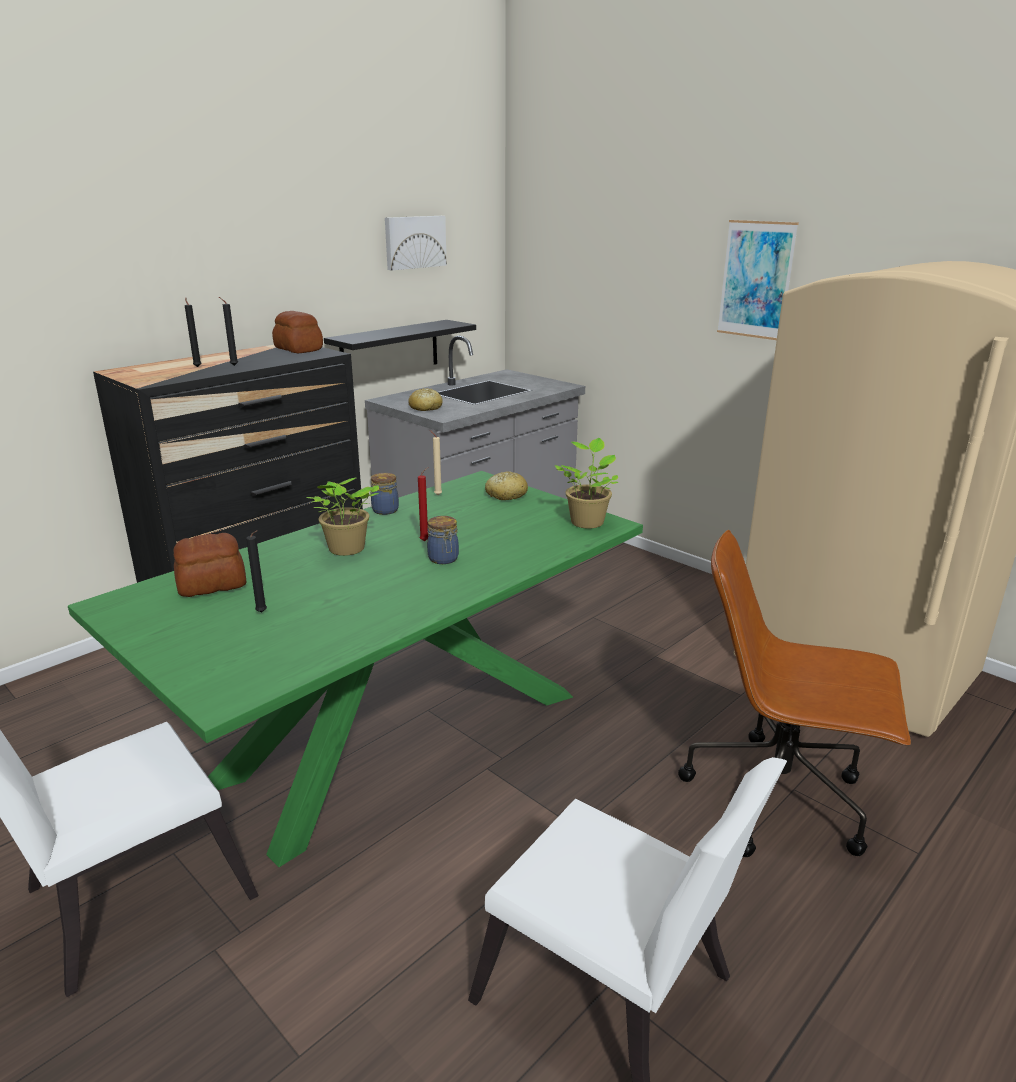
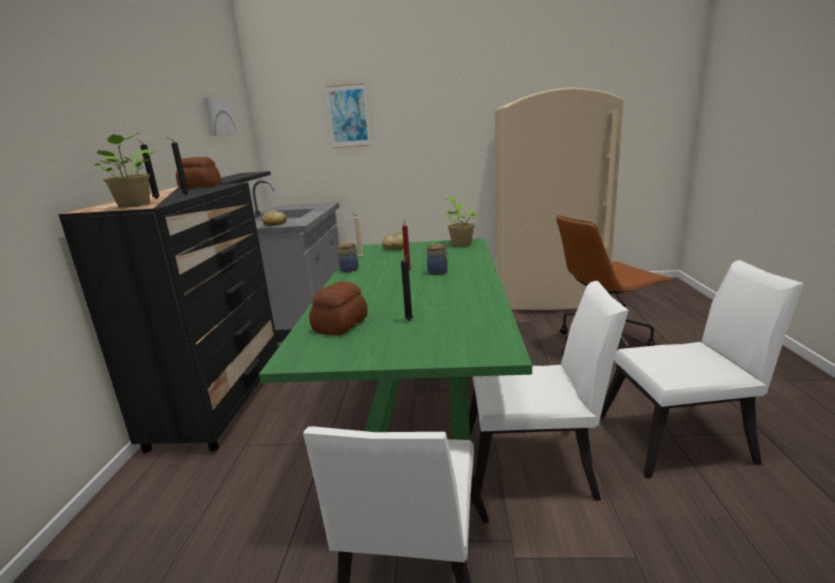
camera: 40 degrees left, 5 degrees down
(345, 550) = (376, 287): potted plant -> potted plant (134, 205)
(391, 884) = (536, 465): none -> white chair
(756, 280) = (439, 119): picture -> picture (348, 116)

